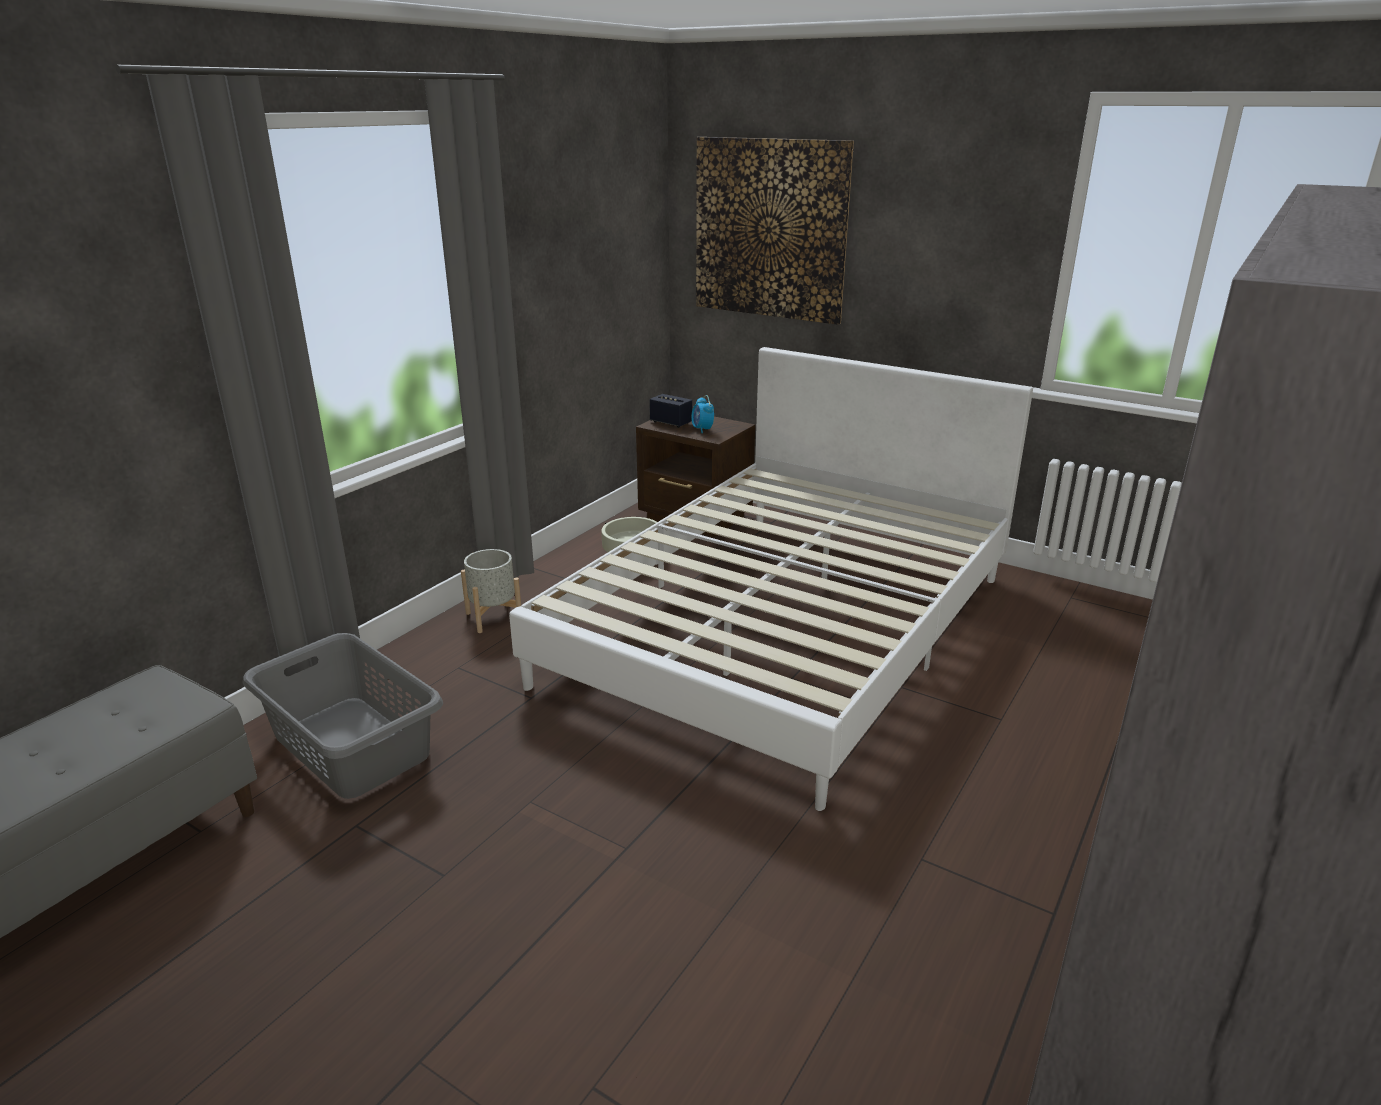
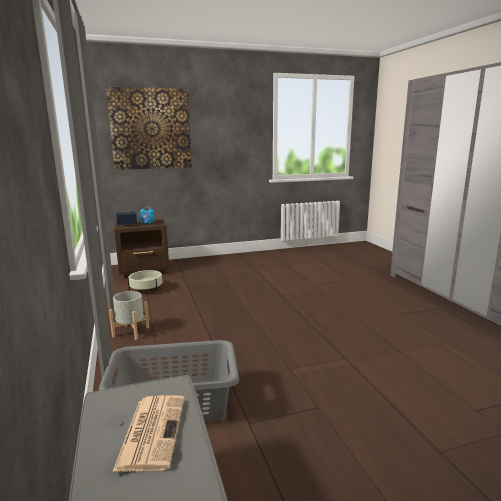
camera: 50 degrees left, 10 degrees down
(101, 736) = (152, 430): none -> newspaper
(785, 628) = (250, 286): white bed -> none

